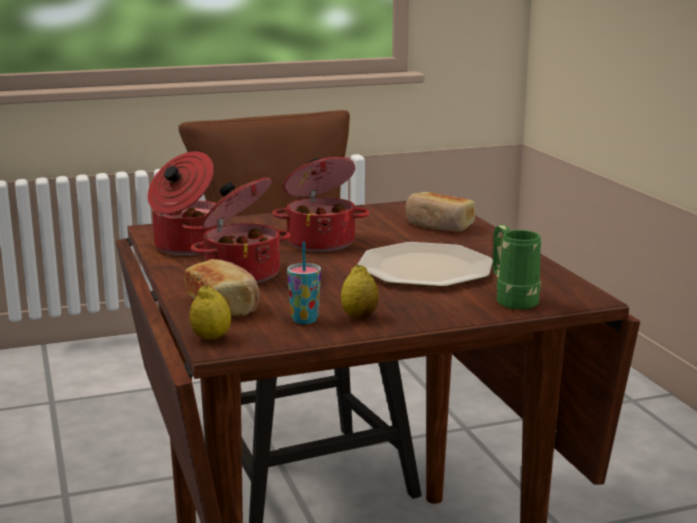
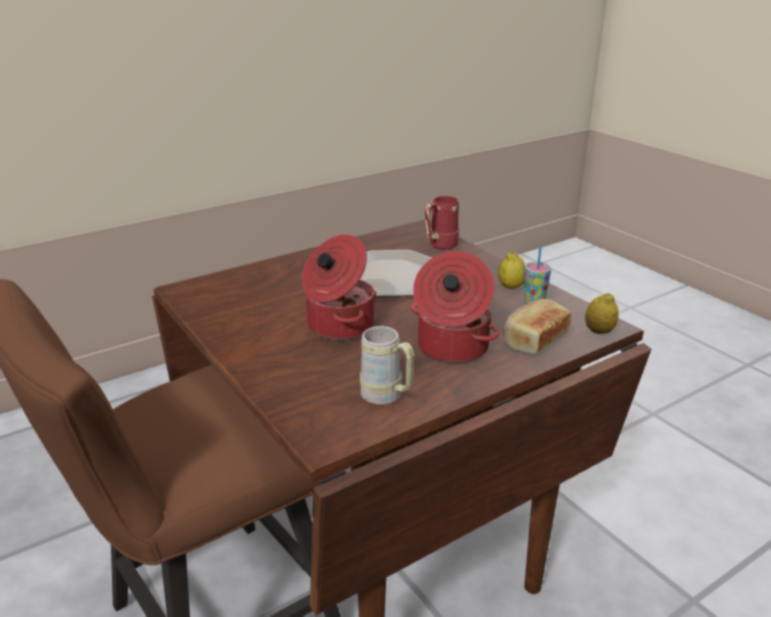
camera: 105 degrees left, 10 degrees up
(186, 246) = (387, 397): cooking pot -> beige mug
(439, 226) = (267, 280): bread -> none
(512, 299) = (439, 246): green mug -> red mug

